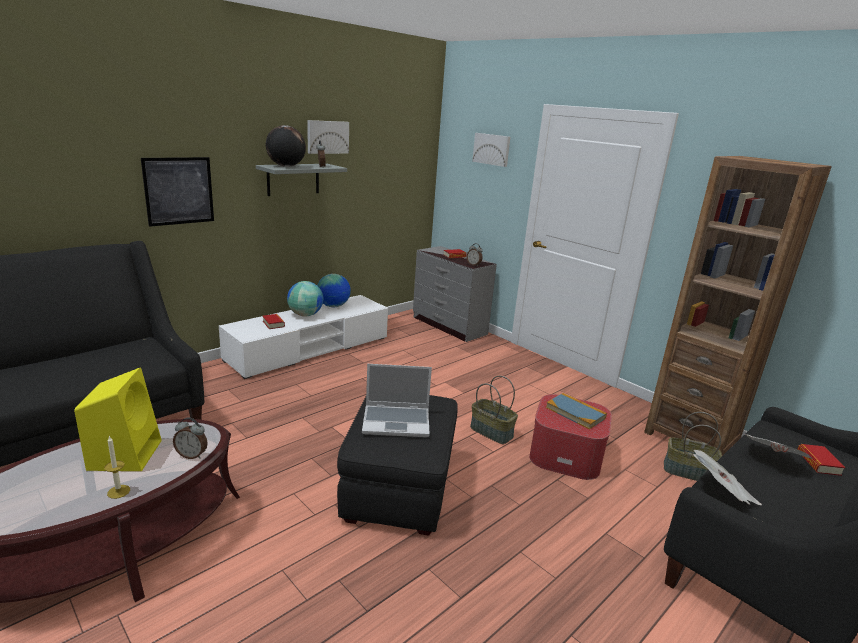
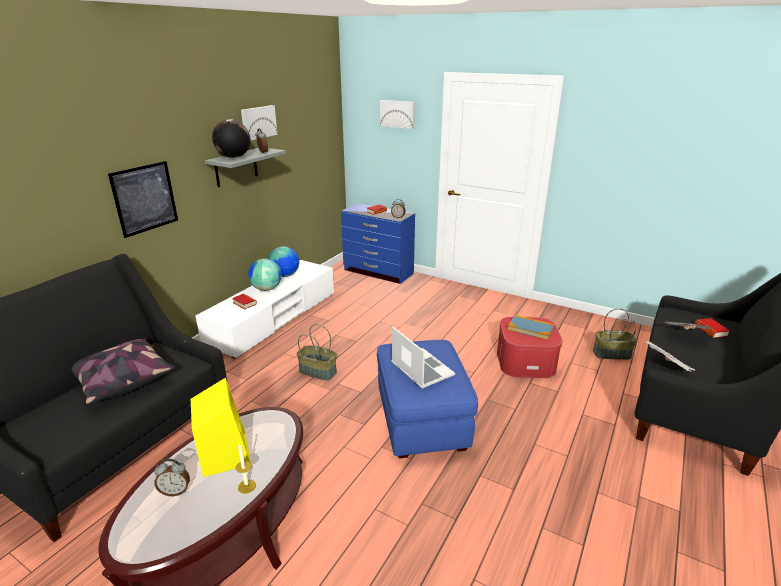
camera: 15 degrees left, 5 degrees up
(91, 363) = (122, 380): none -> pillow
(192, 455) = (282, 439): alarm clock -> alarm clock (175, 491)
(397, 422) = (421, 369): laptop -> laptop turned 105 degrees counterclockwise
(399, 487) = (421, 419): black ottoman -> blue ottoman
(449, 326) = (378, 272): grey dresser -> blue dresser
(492, 432) = (464, 357): basket -> basket (318, 371)
(691, 438) = (601, 327): brown bookcase -> none

